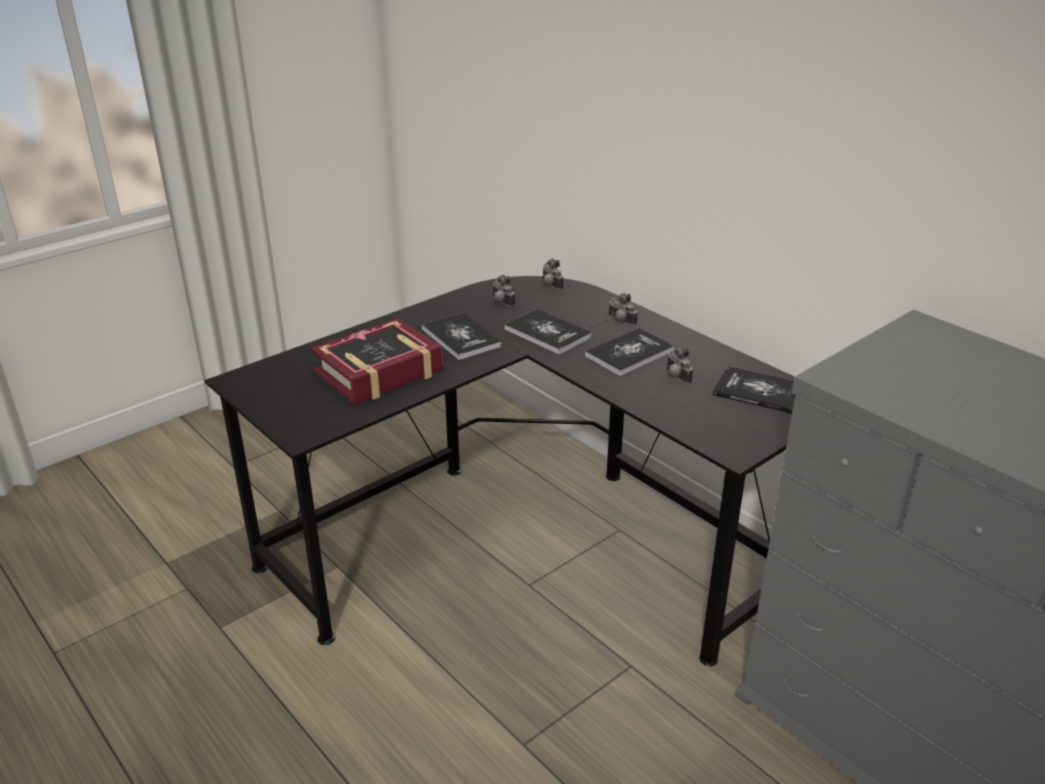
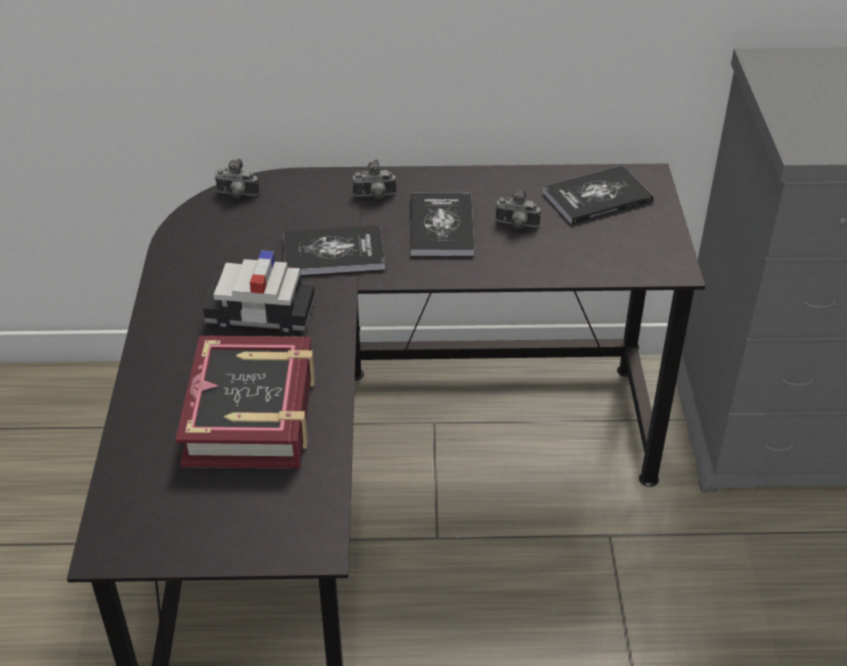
camera: 50 degrees left, 10 degrees up
(461, 337) = (260, 315): book -> toy car
(501, 302) = (224, 246): camera -> none

